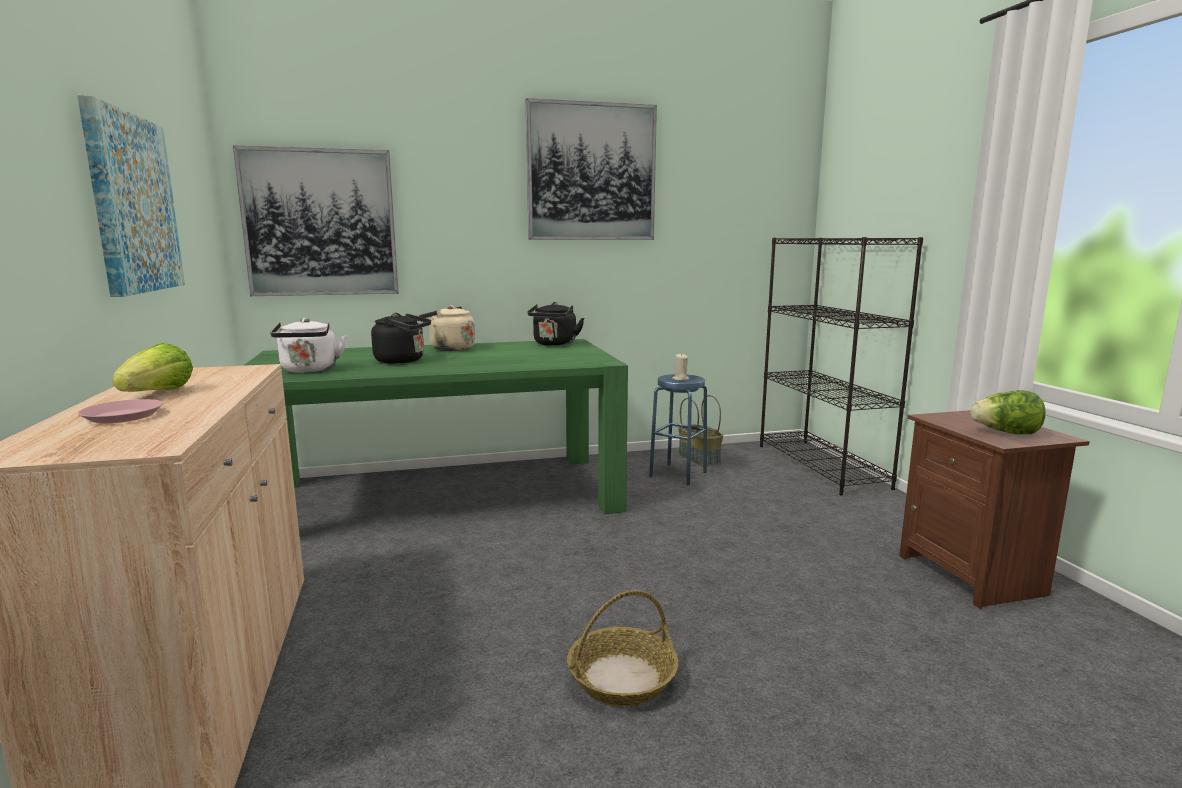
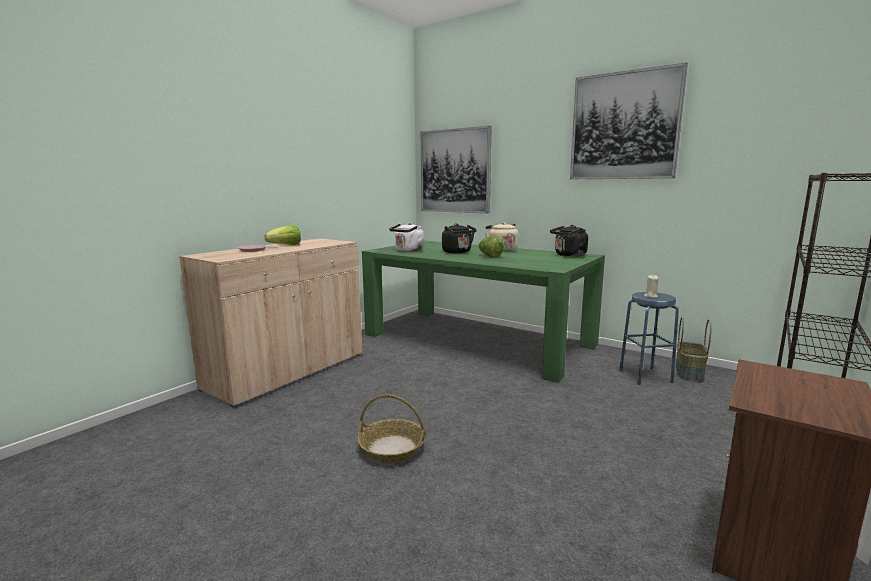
camera: 50 degrees right, 0 degrees up
(132, 204) = (327, 165): picture -> none
(1006, 433) = (793, 400): lettuce -> lettuce (489, 256)

